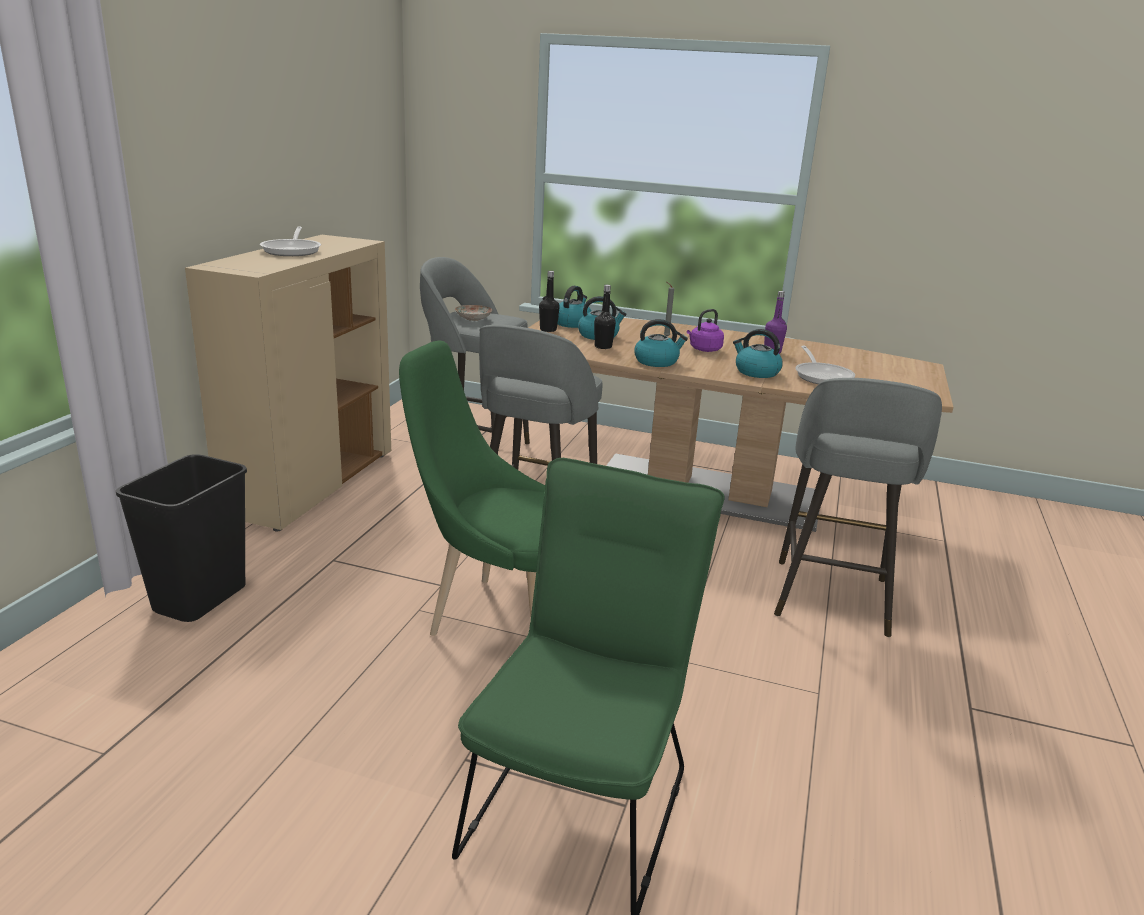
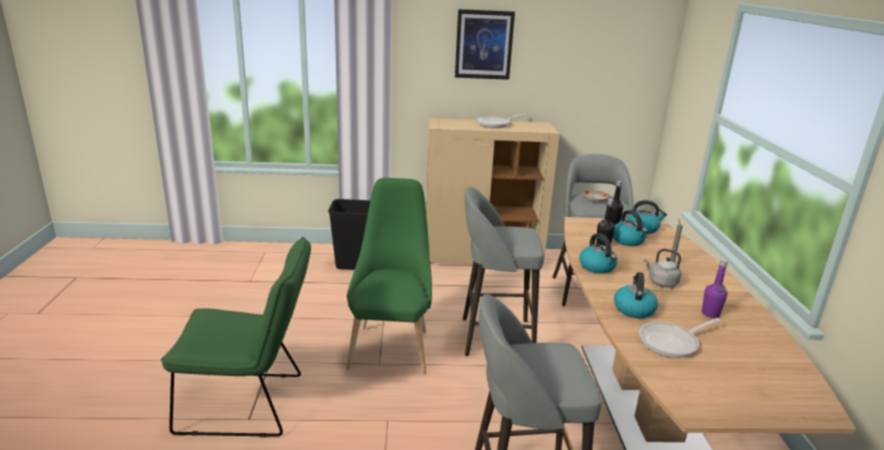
camera: 70 degrees right, 0 degrees up
(230, 111) = (484, 44): none -> picture
(704, 350) = (661, 282): purple kettle -> grey kettle

